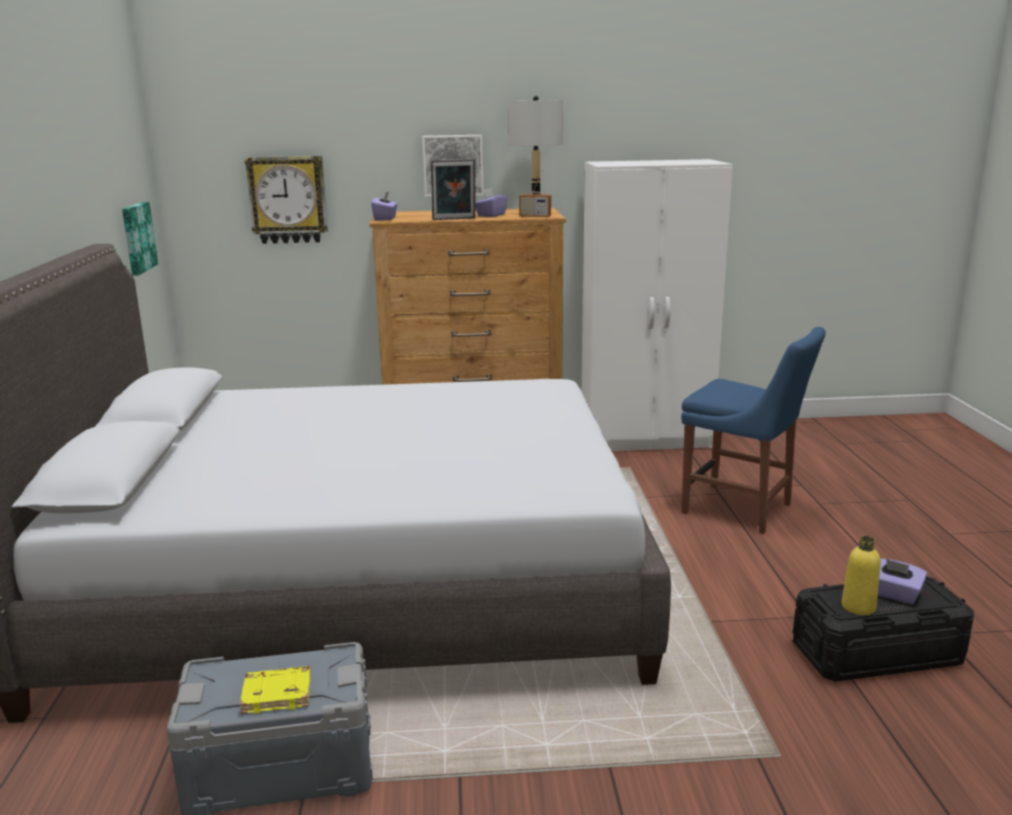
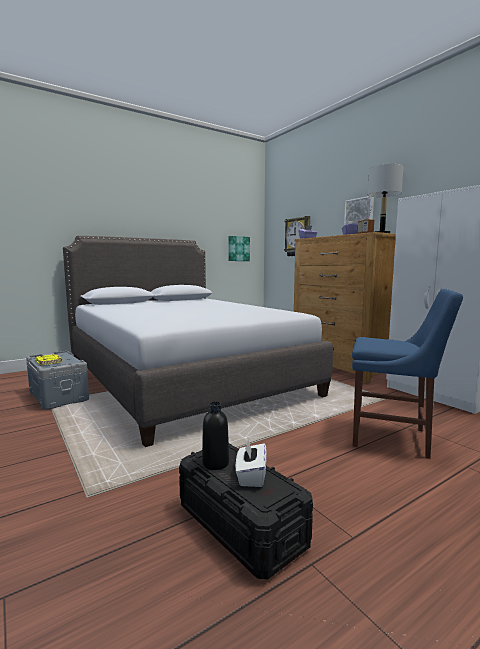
camera: 60 degrees right, 10 degrees down
(454, 219) = (327, 236): picture frame -> none
(742, 510) = (394, 438): blue chair -> blue chair turned 75 degrees counterclockwise
(858, 607) = (215, 463): yellow bottle -> black bottle
(893, 594) = (251, 476): purple tissue box -> white tissue box

